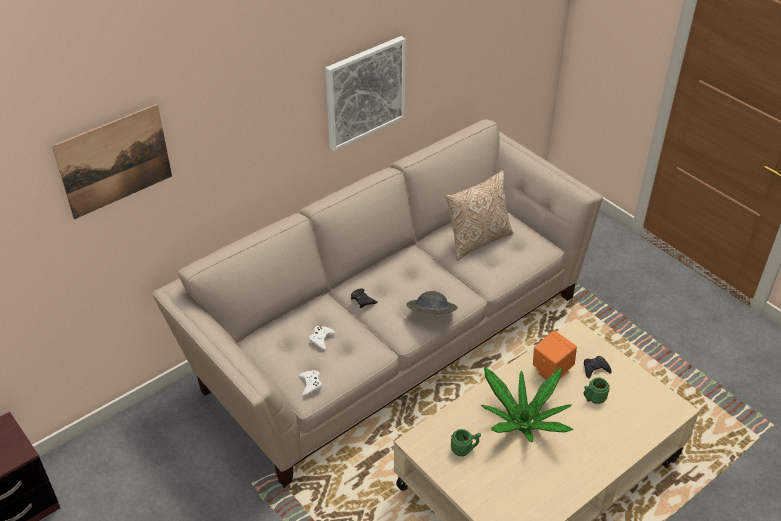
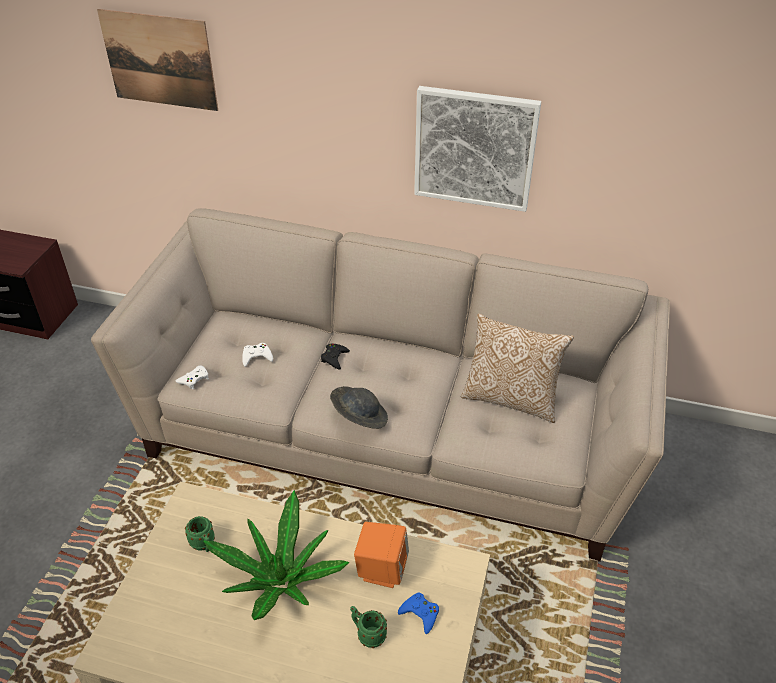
camera: 55 degrees right, 0 degrees up
(595, 369) = (420, 614): black game controller -> blue game controller

